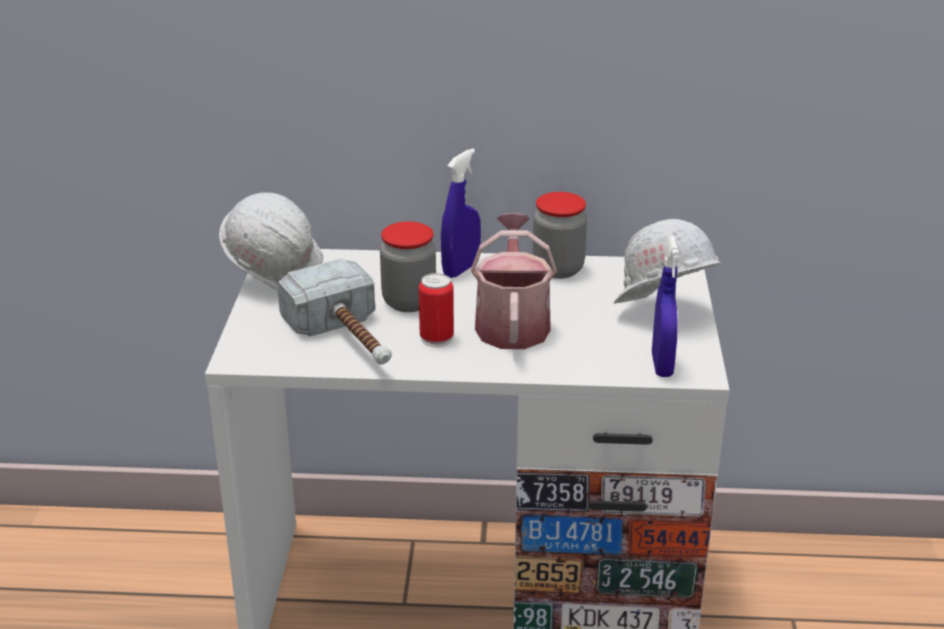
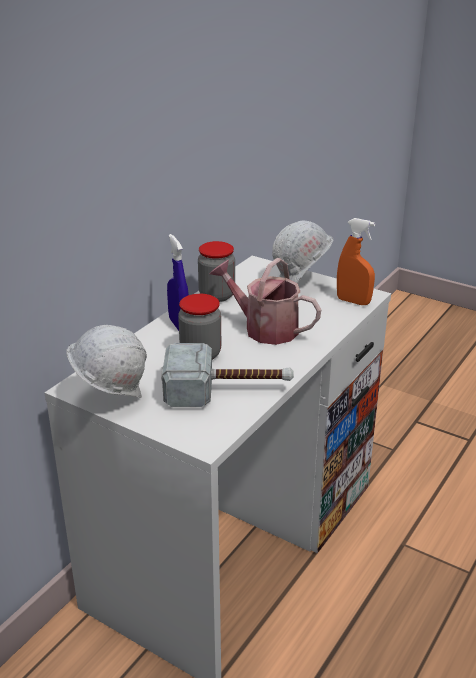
camera: 60 degrees left, 0 degrees up
(436, 338) = (257, 358): can -> none
(662, 365) = (353, 301): blue spray bottle -> orange spray bottle

